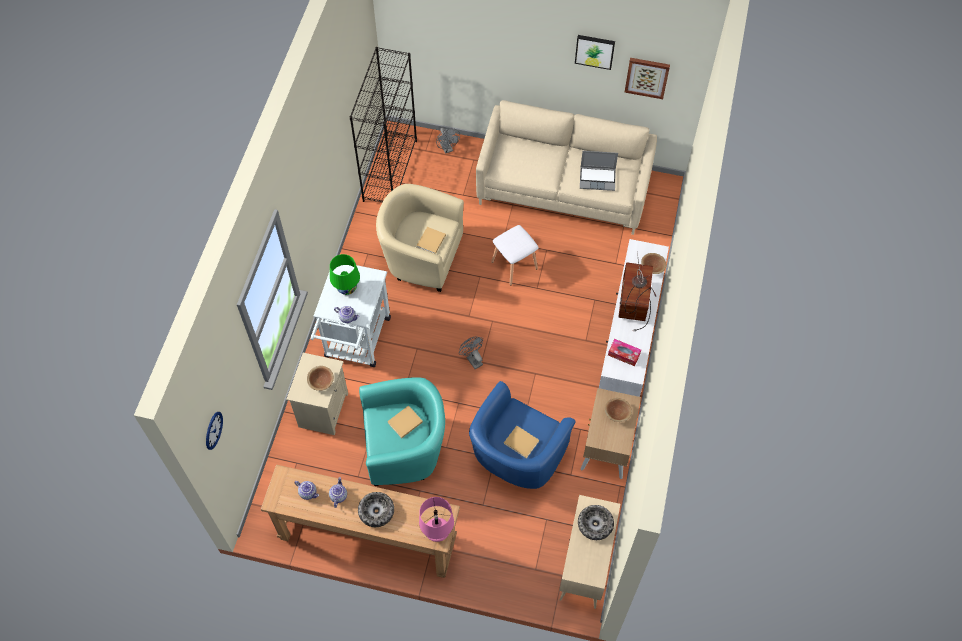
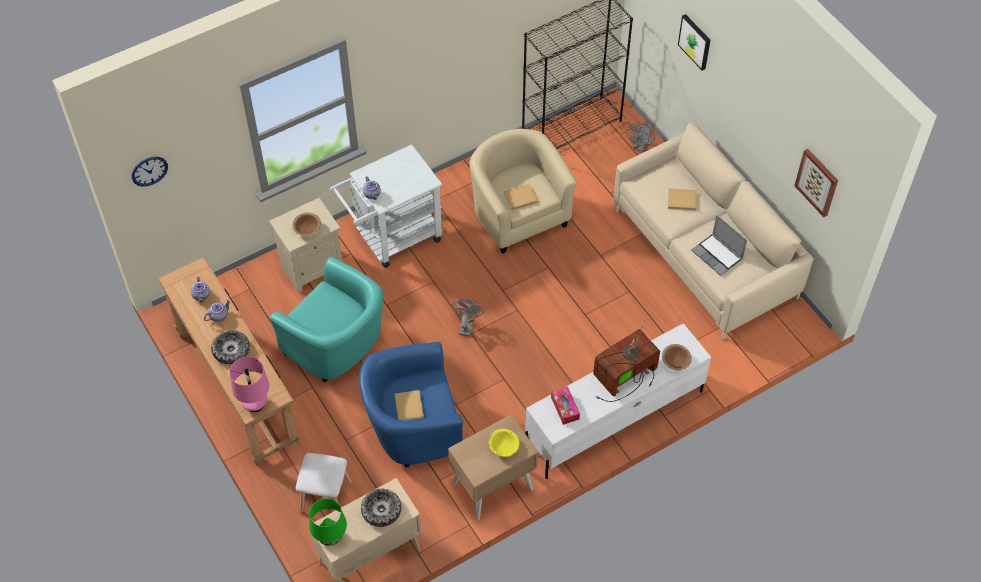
camera: 45 degrees right, 5 degrees down
(347, 288) = (397, 172): green table lamp -> green table lamp (330, 537)
(404, 423) = (339, 315): beige book -> beige book (681, 200)
(515, 265) = (587, 282): white stool -> white stool (326, 498)
(594, 51) = (781, 120): picture -> picture (695, 41)
(617, 413) = (503, 447): brown bowl -> yellow bowl

